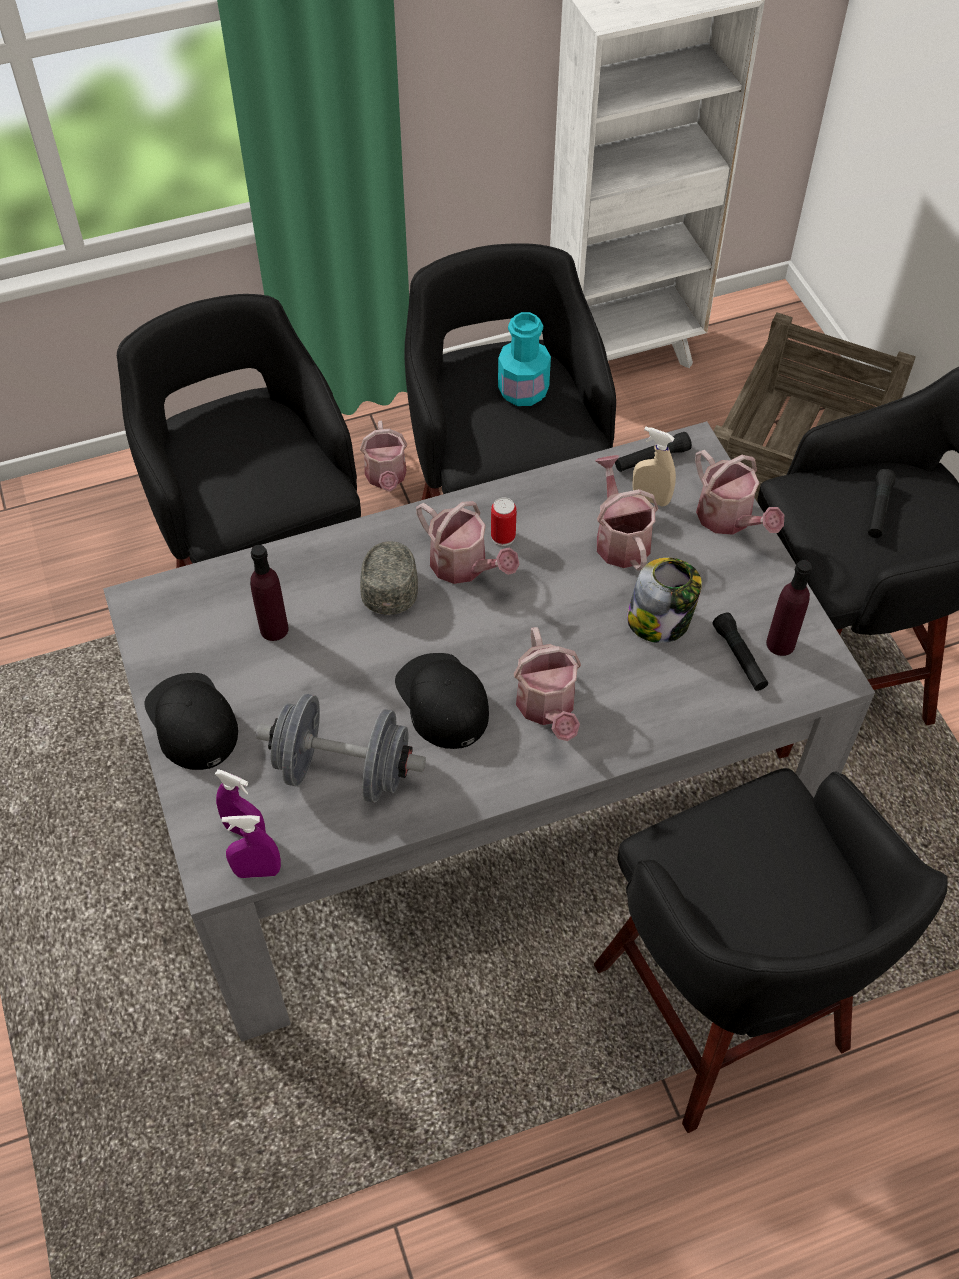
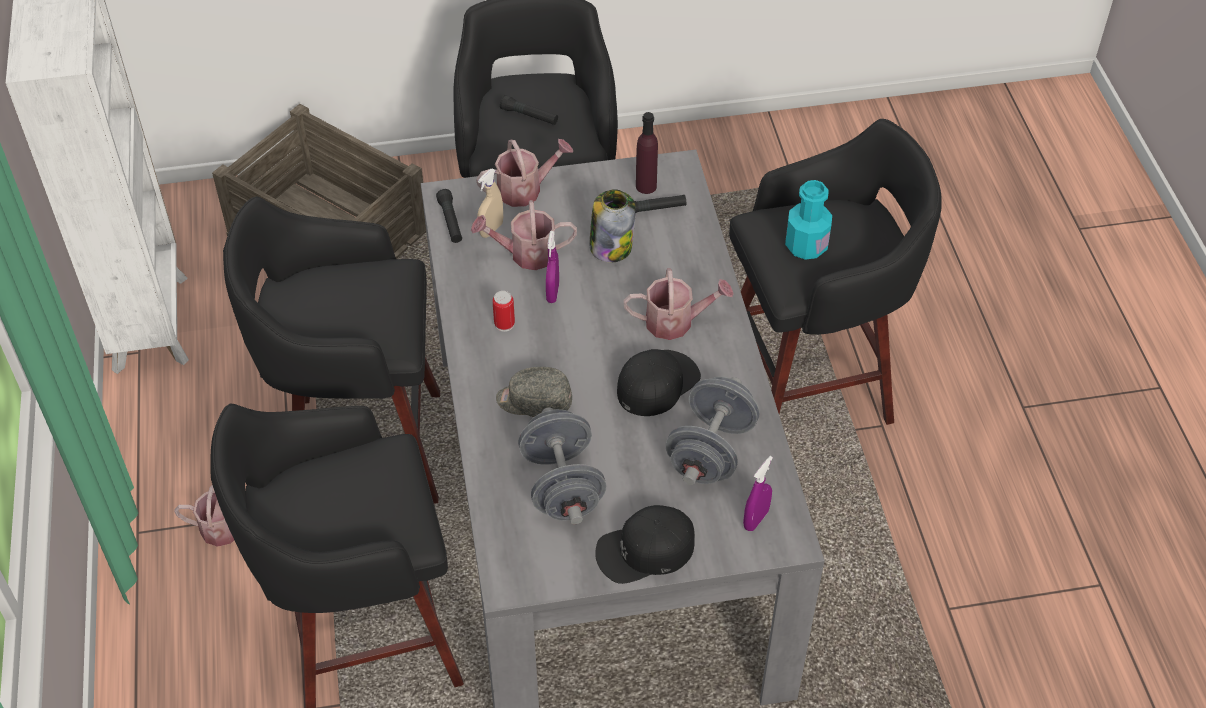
camera: 80 degrees left, 5 degrees down
(257, 871) = (792, 514): purple spray bottle -> purple spray bottle (552, 293)
(274, 629) = (562, 486): purple bottle -> grey dumbbell
(442, 700) = (657, 383): black cap -> black cap turned 150 degrees clockwise
(464, 566) = (528, 352): watering can -> none
(523, 391) = (334, 295): turquoise bottle -> turquoise bottle (806, 245)

